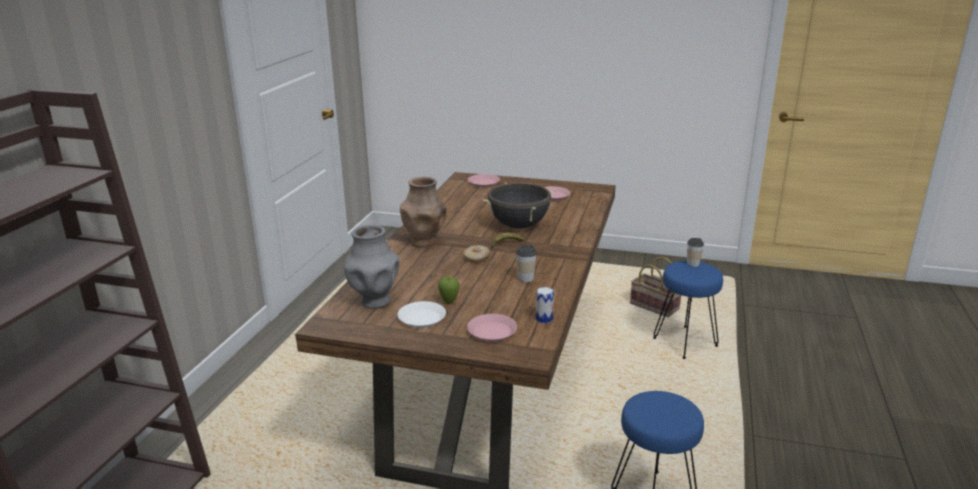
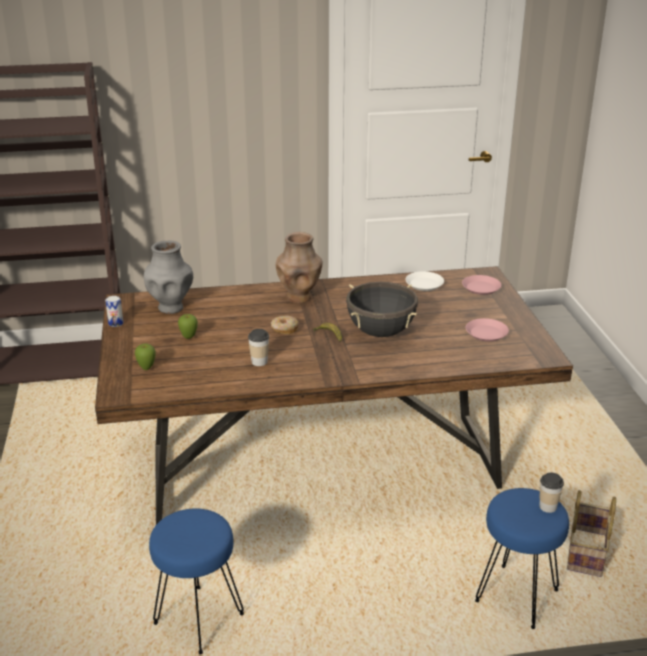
camera: 65 degrees right, 5 degrees up
(421, 318) = (153, 333): white plate -> white plate (424, 284)
(492, 332) = (146, 368): pink plate -> apple
(544, 319) = (183, 387): can -> can (115, 323)

